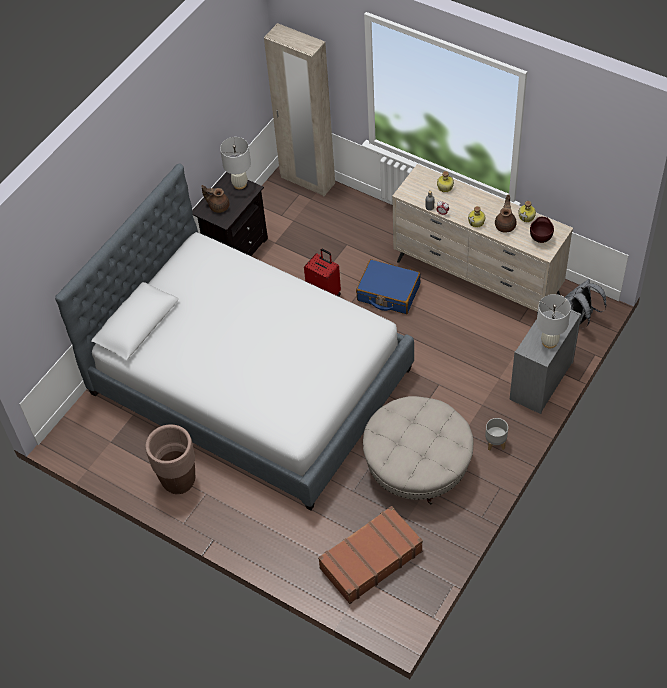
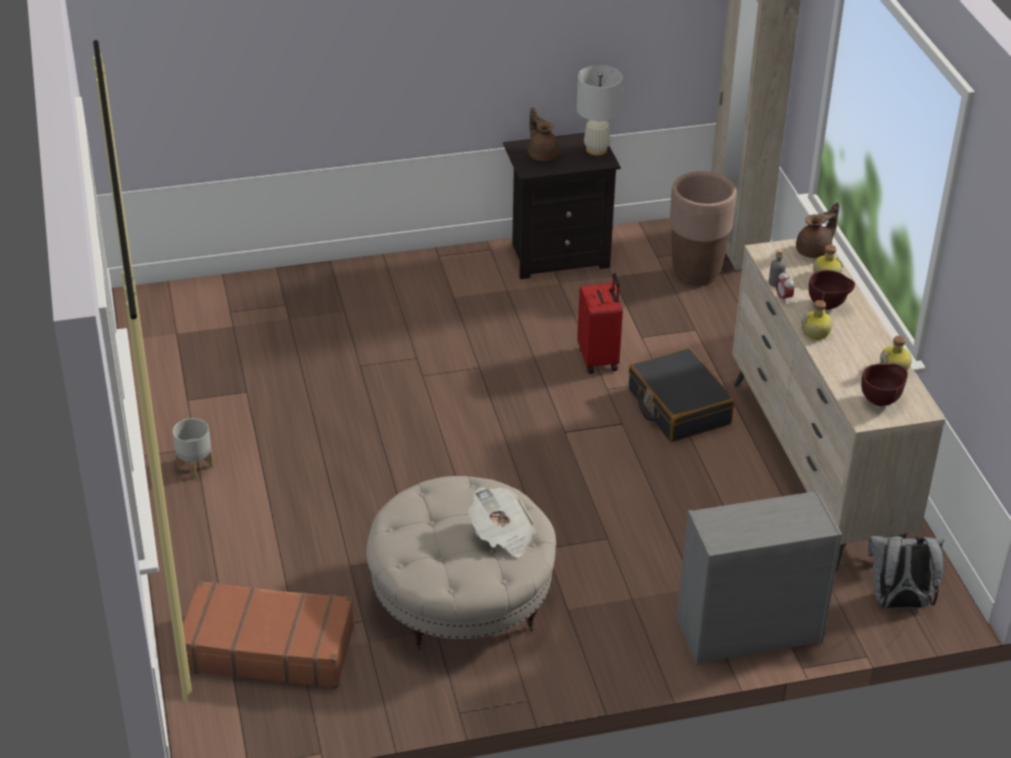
camera: 40 degrees right, 15 degrees down
(178, 481) = (187, 416): brown planter -> brown planter (696, 273)
(250, 381) = (395, 382): bed -> none
(388, 293) = (678, 407): blue suitcase -> black suitcase
(435, 424) = (502, 535): none -> newspaper
(464, 203) = (828, 306): none -> brown bowl
(495, 443) = (591, 649): grey planter -> grey planter (194, 466)
(505, 225) = (851, 359): brown teapot -> brown teapot (815, 251)
(549, 342) = (751, 533): white table lamp -> none

